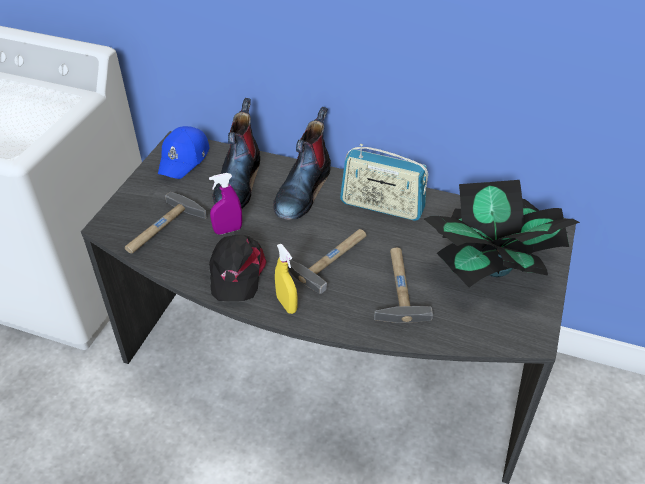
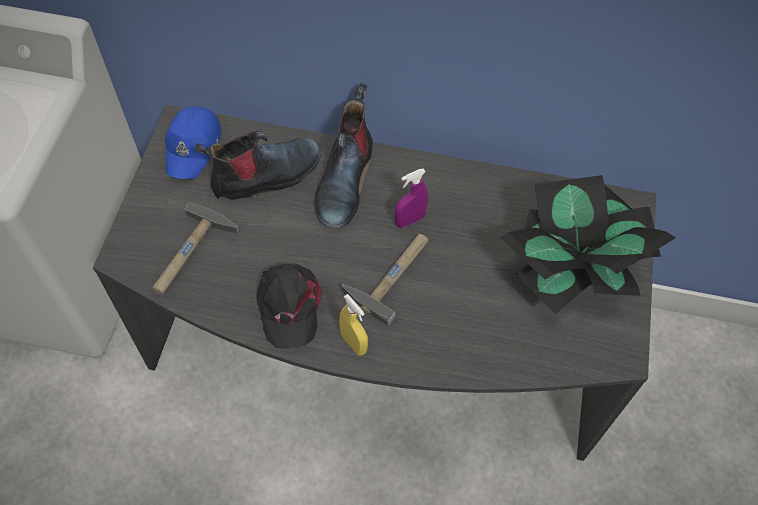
camera: 10 degrees left, 15 degrees up
(228, 230) = (267, 248): purple spray bottle -> purple spray bottle (409, 220)
(238, 182) = (266, 176): boot -> boot turned 120 degrees counterclockwise
(382, 206) = (439, 195): radio -> none
(397, 287) = (472, 305): hammer -> none

